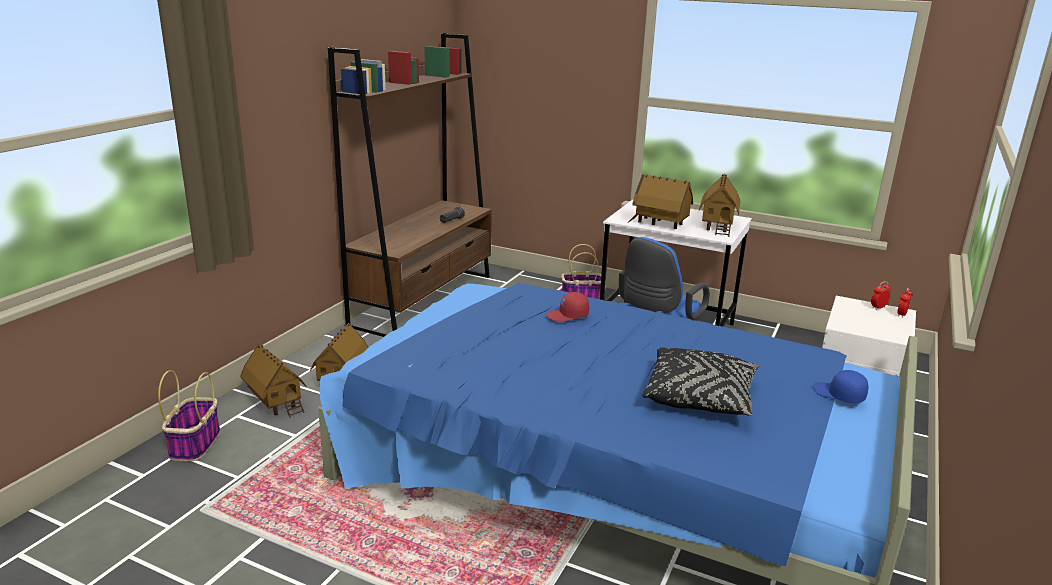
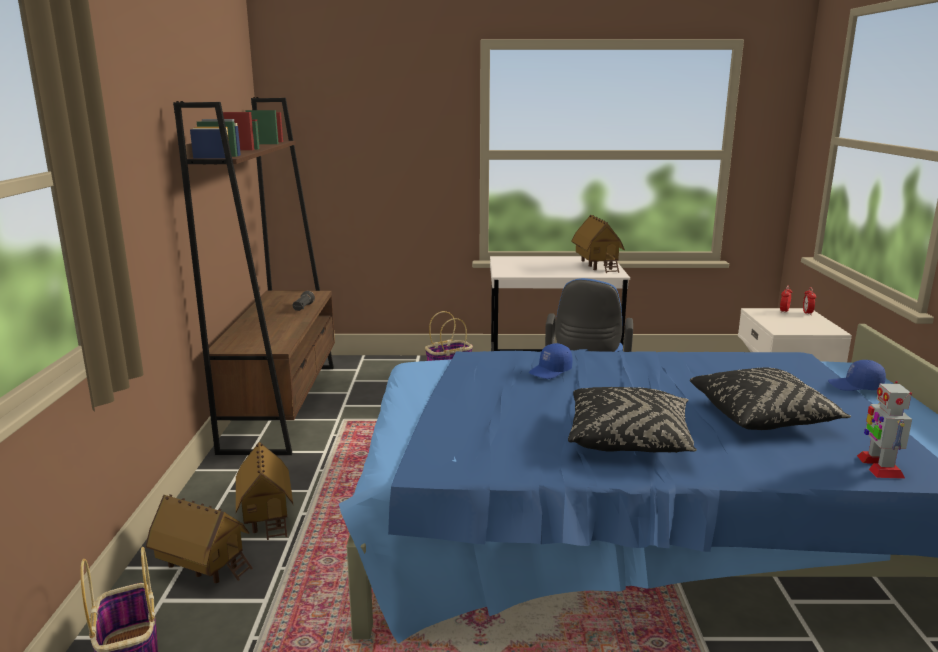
camera: 25 degrees left, 5 degrees down
(555, 385) = (628, 439): none -> black pillow
(567, 316) = (550, 371): red cap -> blue cap
(660, 224) = (547, 272): toy house -> none
(740, 464) = (879, 466): none -> toy robot

